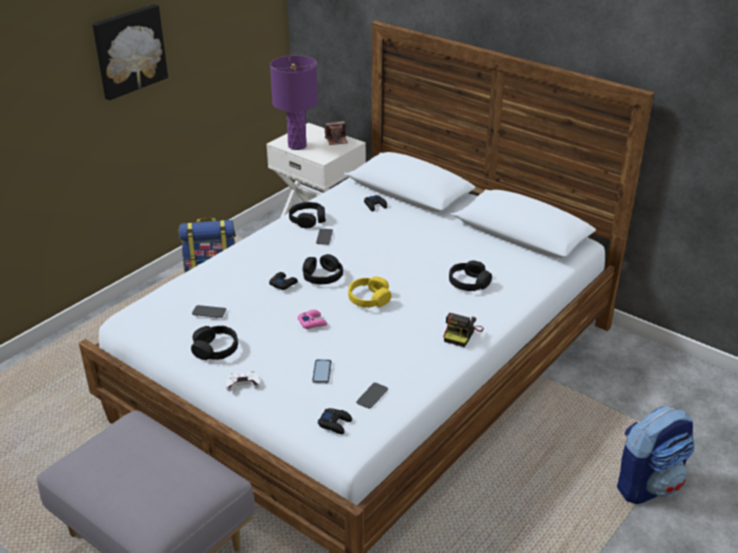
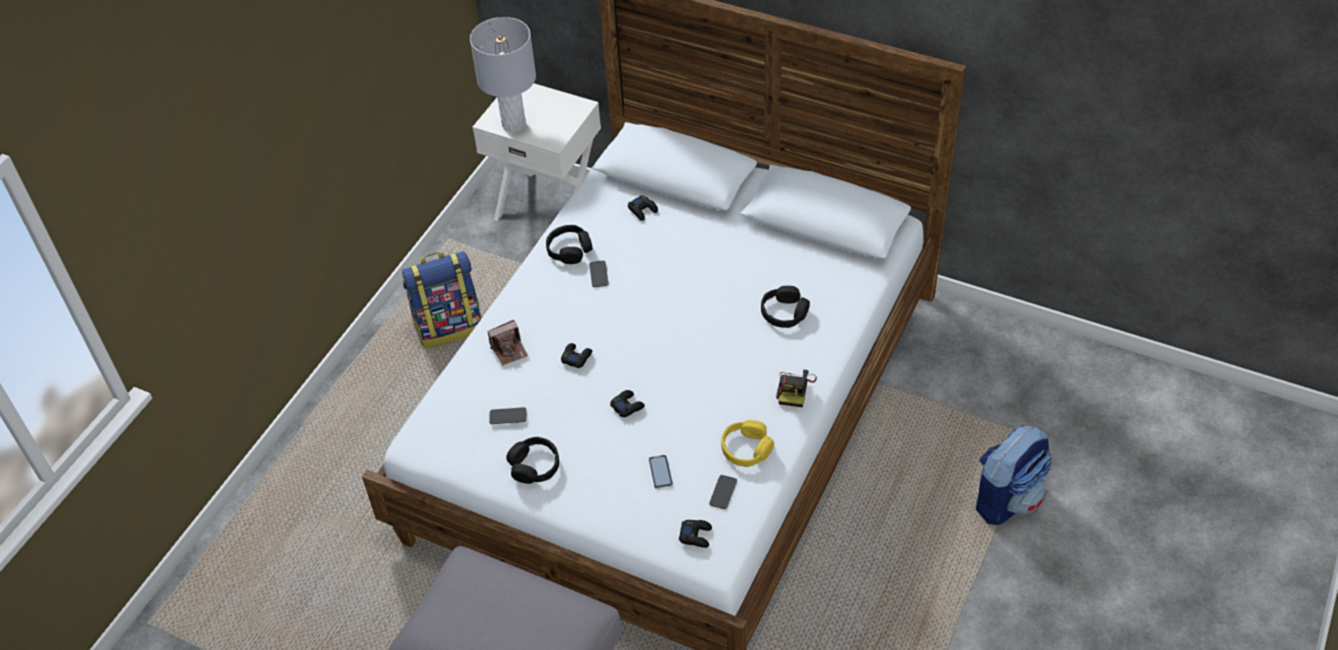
camera: 10 degrees left, 15 degrees up
(129, 51) = (312, 91): picture -> none
(242, 383) = (581, 505): white game controller -> none
(297, 146) = (513, 124): purple table lamp -> grey table lamp
(312, 322) = (627, 406): pink game controller -> black game controller
(322, 276) = (616, 336): black headphones -> none
(336, 140) = (560, 105): camera -> camera (509, 350)
(369, 299) = (680, 359): yellow headphones -> yellow headphones (746, 449)

